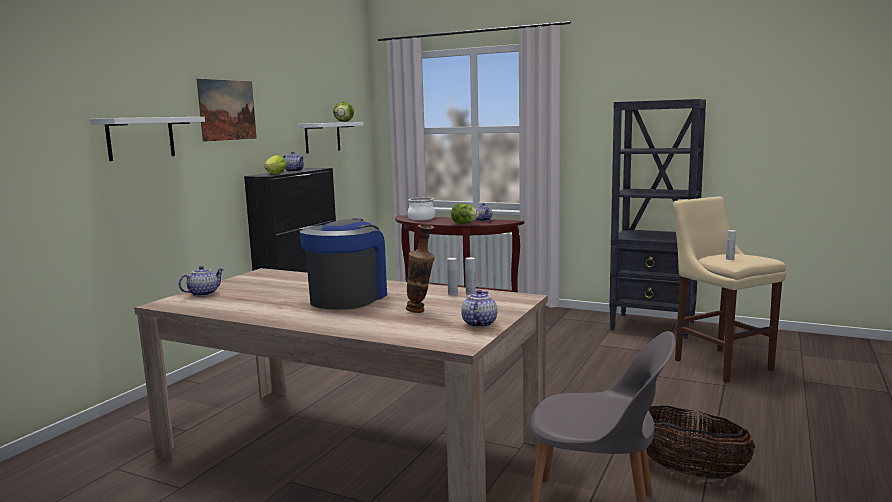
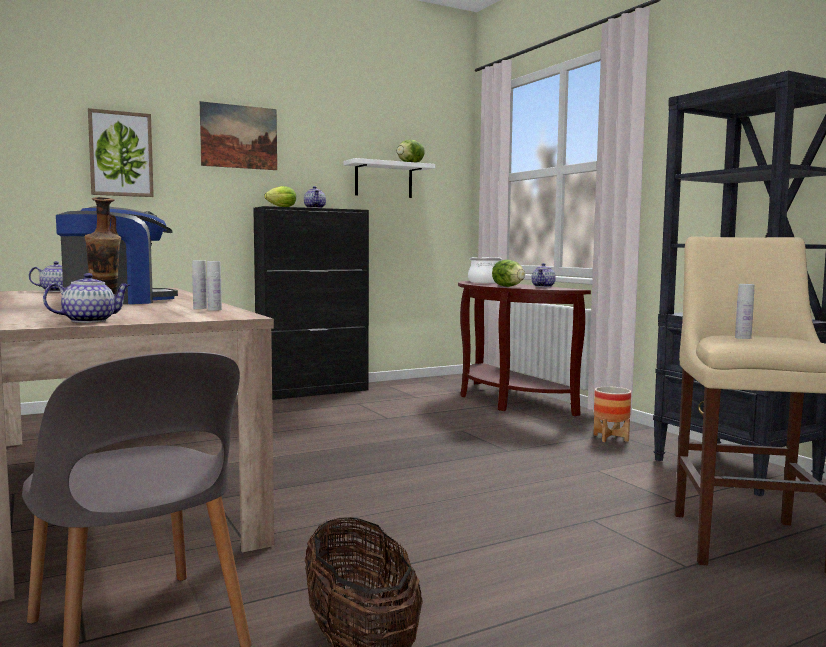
camera: 35 degrees right, 5 degrees down
(141, 138) = (121, 154): white shelf -> picture
(564, 321) = (610, 438): none -> planter

